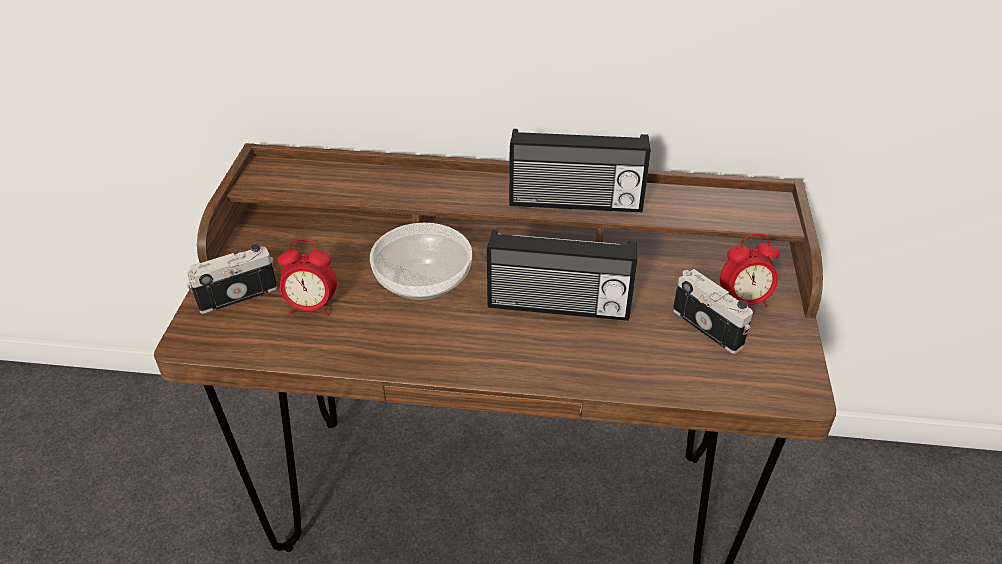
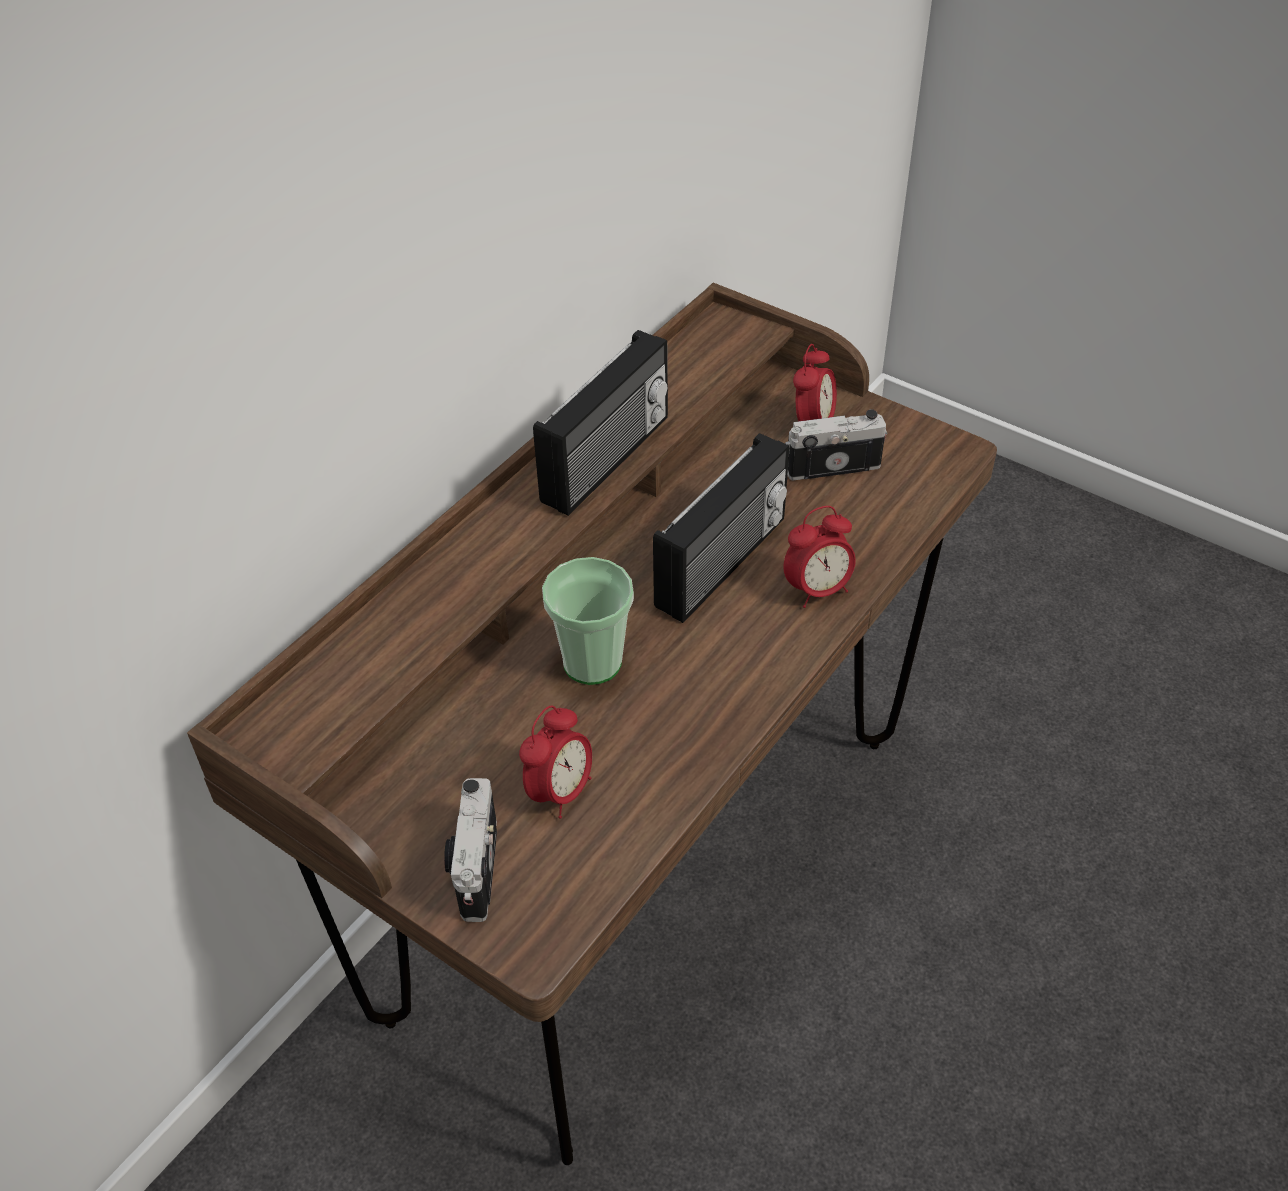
camera: 60 degrees left, 5 degrees up
(424, 280) = (592, 662): bowl -> cup
(572, 363) = (817, 590): none -> alarm clock

